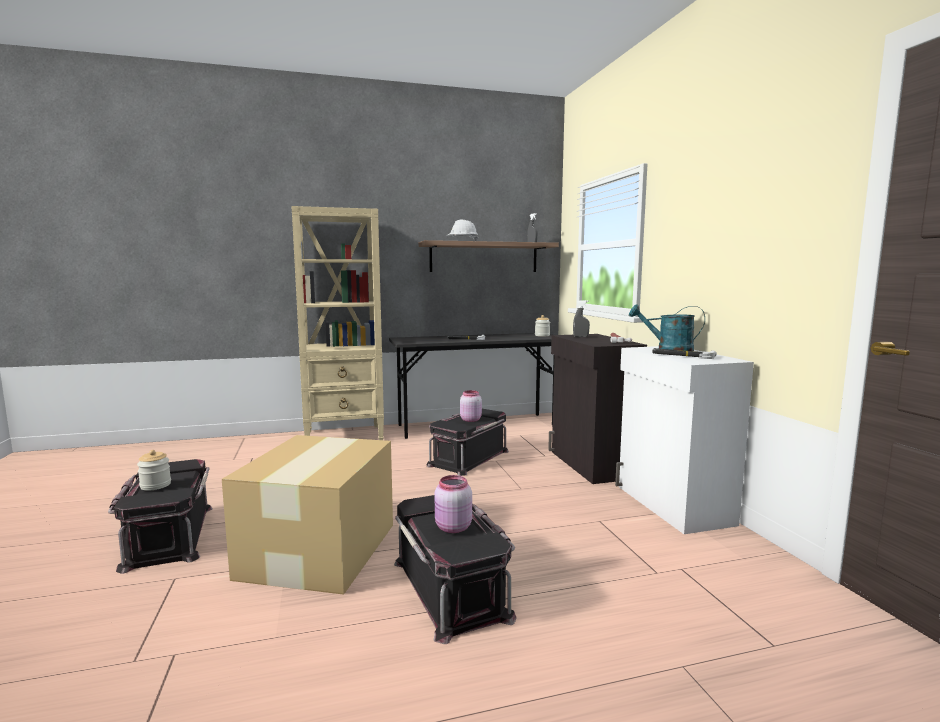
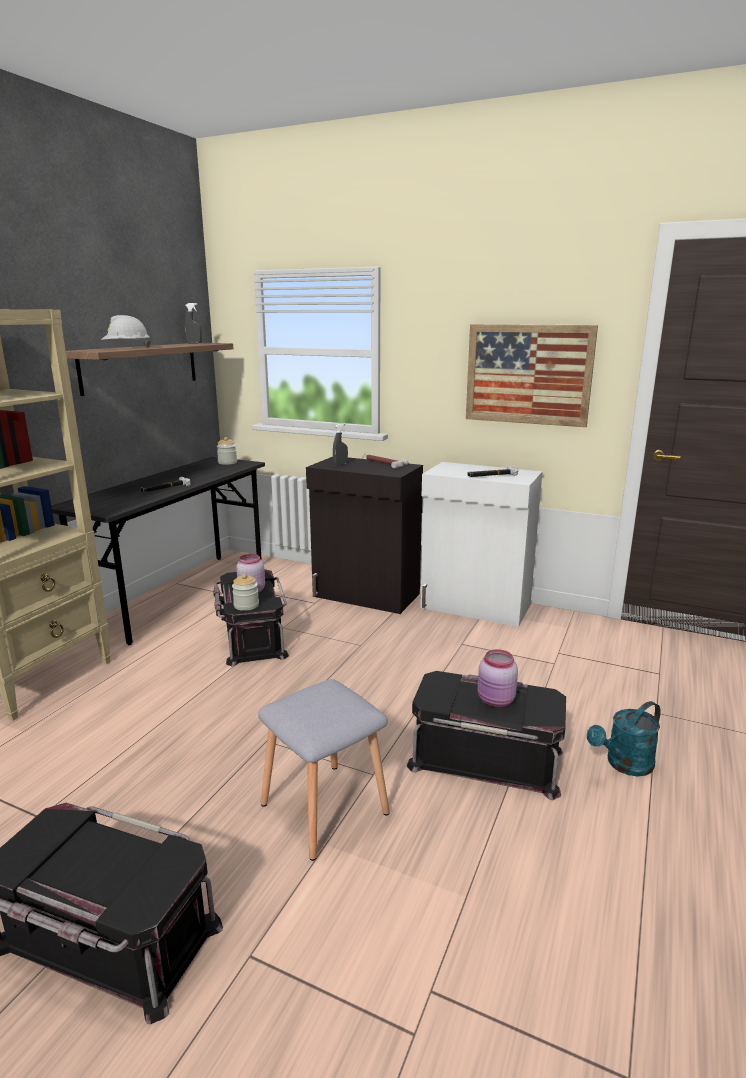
camera: 50 degrees left, 10 degrees up
(155, 485) = (97, 873): jar -> jar (246, 605)
(321, 549) = (325, 807): cardboard box -> grey stool
(668, 349) = (457, 468): turquoise watering can -> turquoise watering can (624, 765)
(747, 250) = (528, 374): none -> picture

